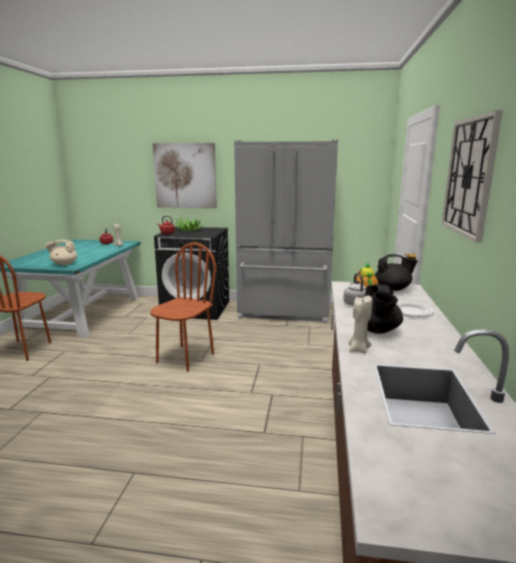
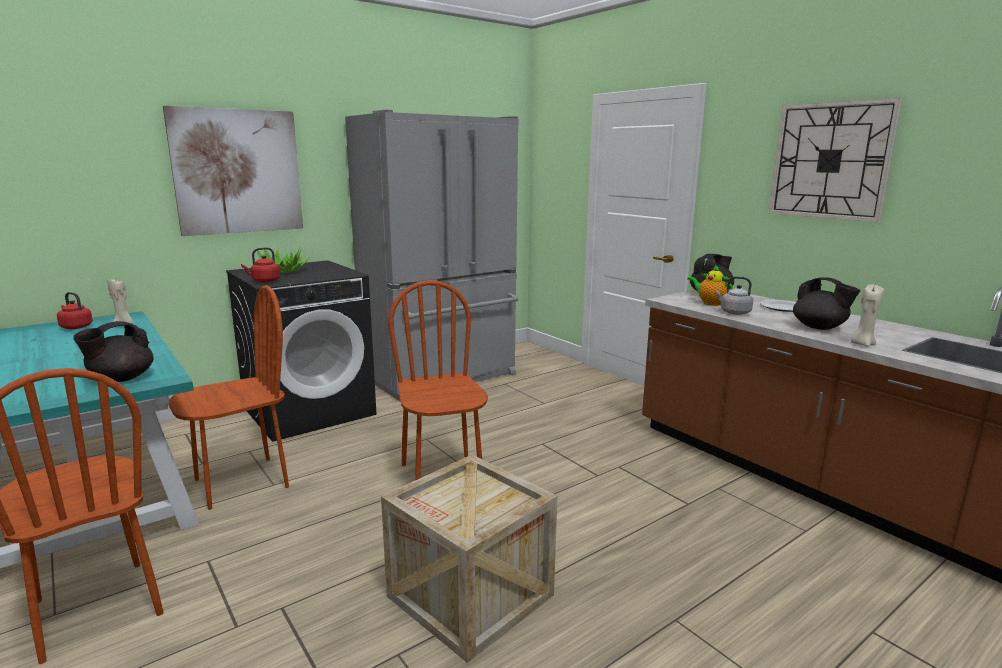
camera: 45 degrees left, 0 degrees up
(64, 264) = (121, 378): beige teapot -> black teapot
(96, 408) = (470, 595): none -> crate
(121, 328) = (241, 483): none -> brown chair

